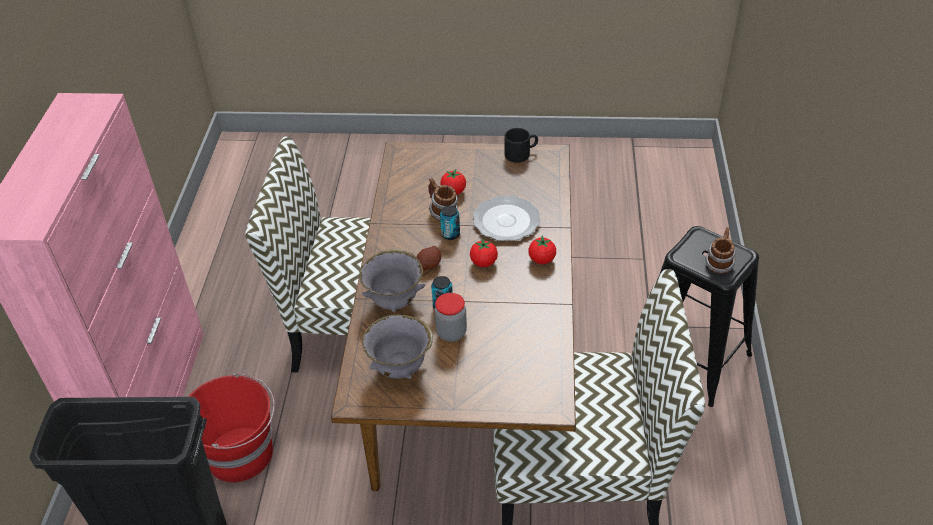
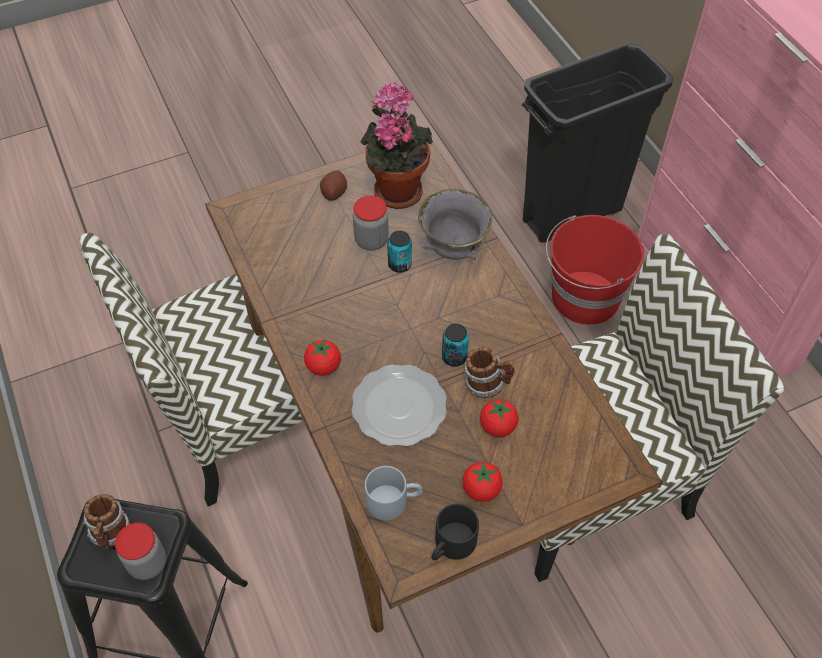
camera: 150 degrees right, 10 degrees up
(400, 369) = (396, 189): grey bowl -> potted plant
(429, 265) = (449, 306): potato -> potato (334, 193)
(483, 262) = (389, 334): tomato -> tomato (481, 489)
(540, 180) = (393, 500): none -> grey mug
(698, 242) = (147, 563): none -> jar

